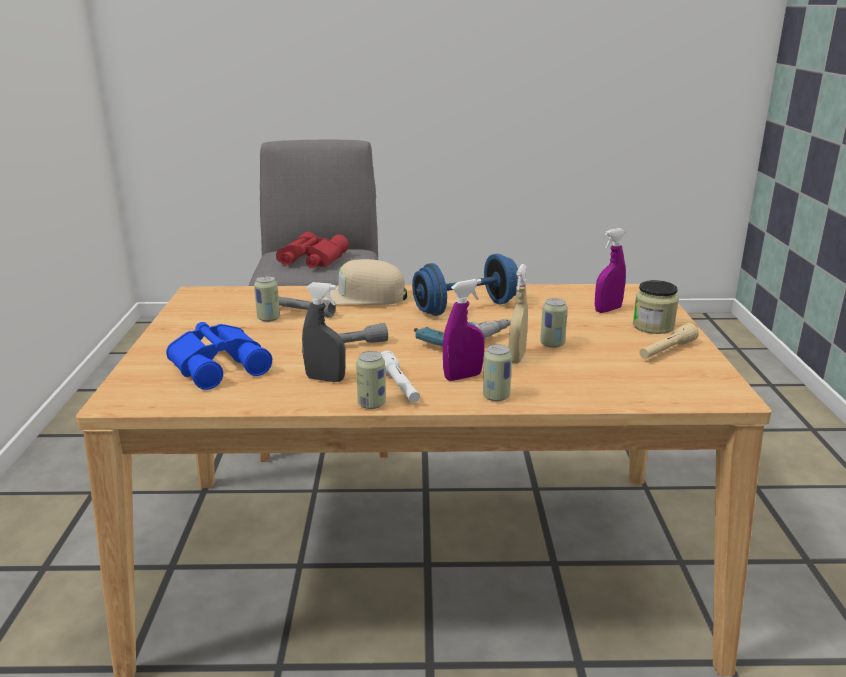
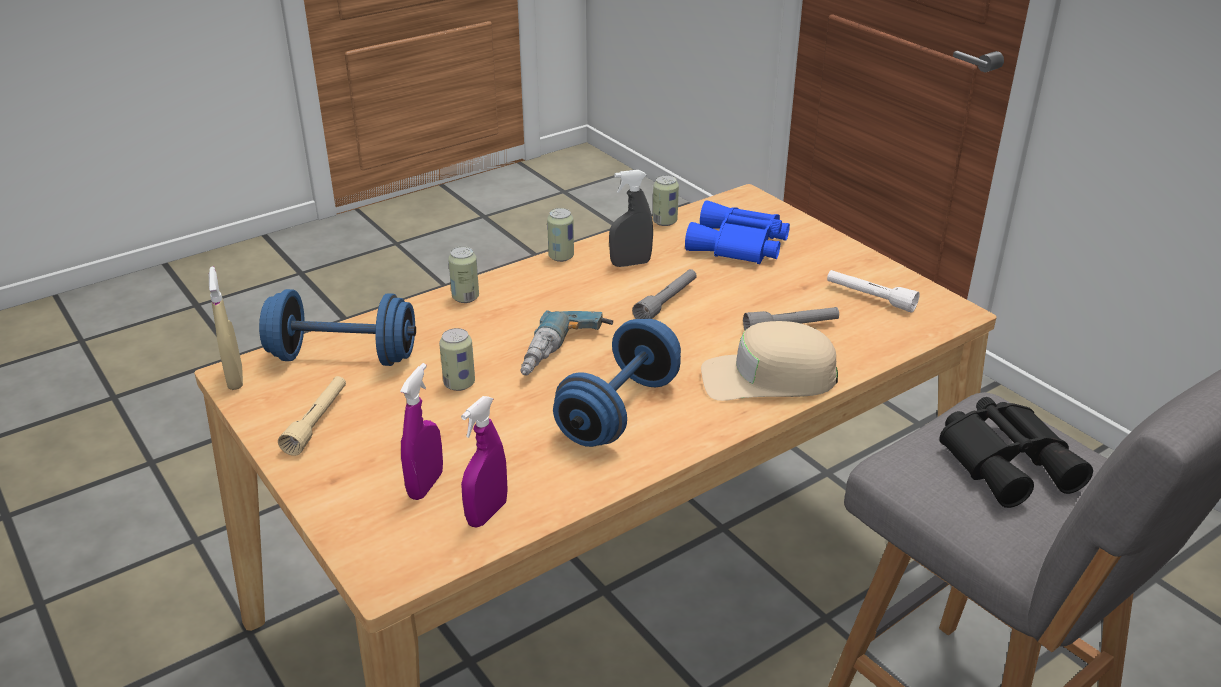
camera: 145 degrees right, 10 degrees up
(268, 318) = (803, 306): can -> can (665, 222)
(310, 260) = (1008, 461): red binoculars -> black binoculars
(361, 298) = (768, 378): beige cap -> beige cap turned 150 degrees counterclockwise
(399, 387) = (559, 278): white flashlight -> white flashlight (870, 297)
(463, 377) = (514, 307): purple spray bottle -> purple spray bottle (487, 513)
(517, 357) = (483, 349): beige spray bottle -> beige spray bottle (235, 378)
(632, 383) = (343, 357): none -> blue dumbbell
(653, 326) = (346, 469): jar -> none

